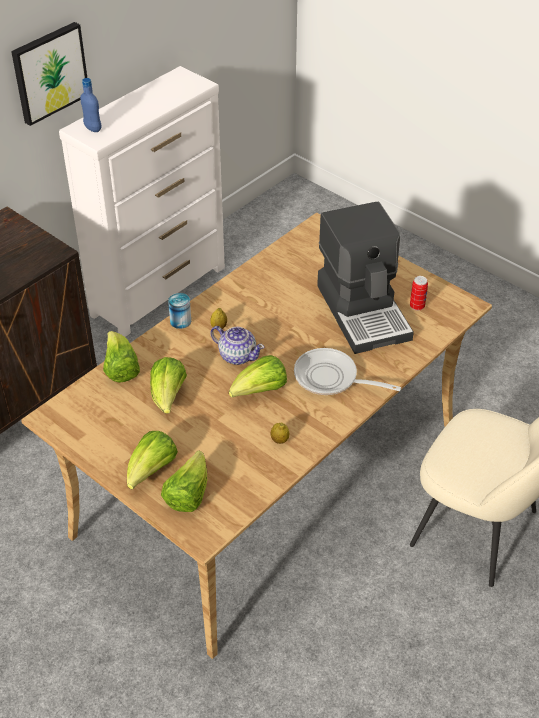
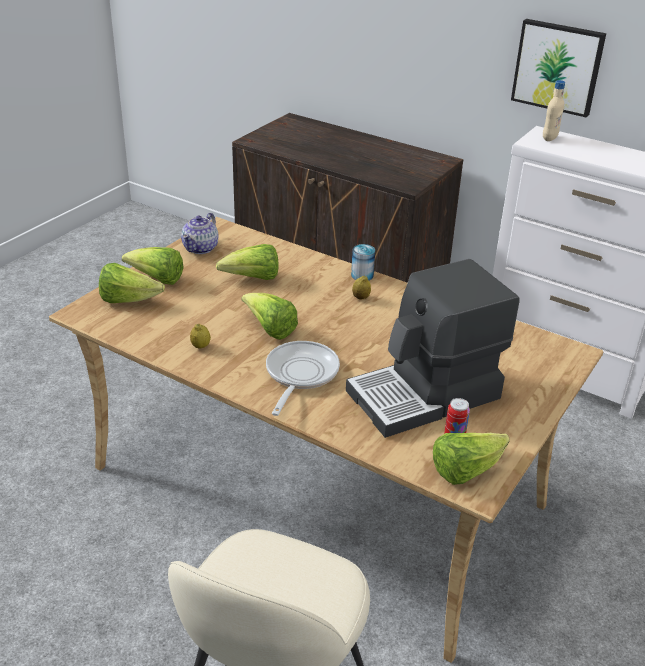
camera: 80 degrees right, 10 degrees down
(93, 129) = (549, 138): blue bottle -> beige bottle
(120, 369) = (285, 251): lettuce -> lettuce (465, 470)
(237, 355) = (320, 312): teapot -> teapot (201, 248)

